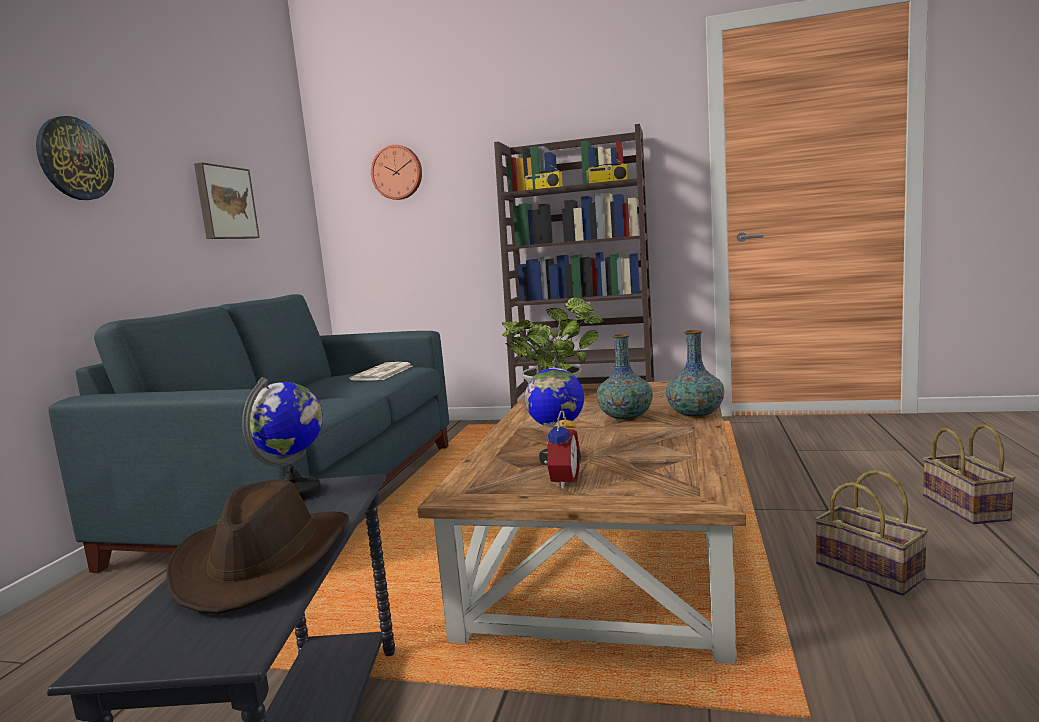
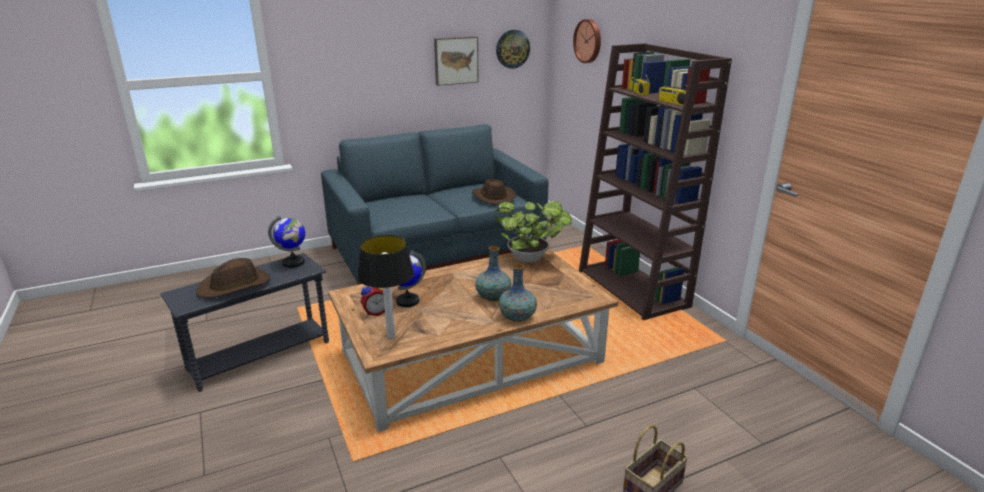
camera: 50 degrees right, 15 degrees up
(74, 159) = (352, 49): wall clock -> wall clock (512, 49)
(383, 373) = (492, 197): newspaper -> brown hat
(656, 482) = (391, 336): none -> table lamp
(872, 572) = (508, 459): basket -> none

